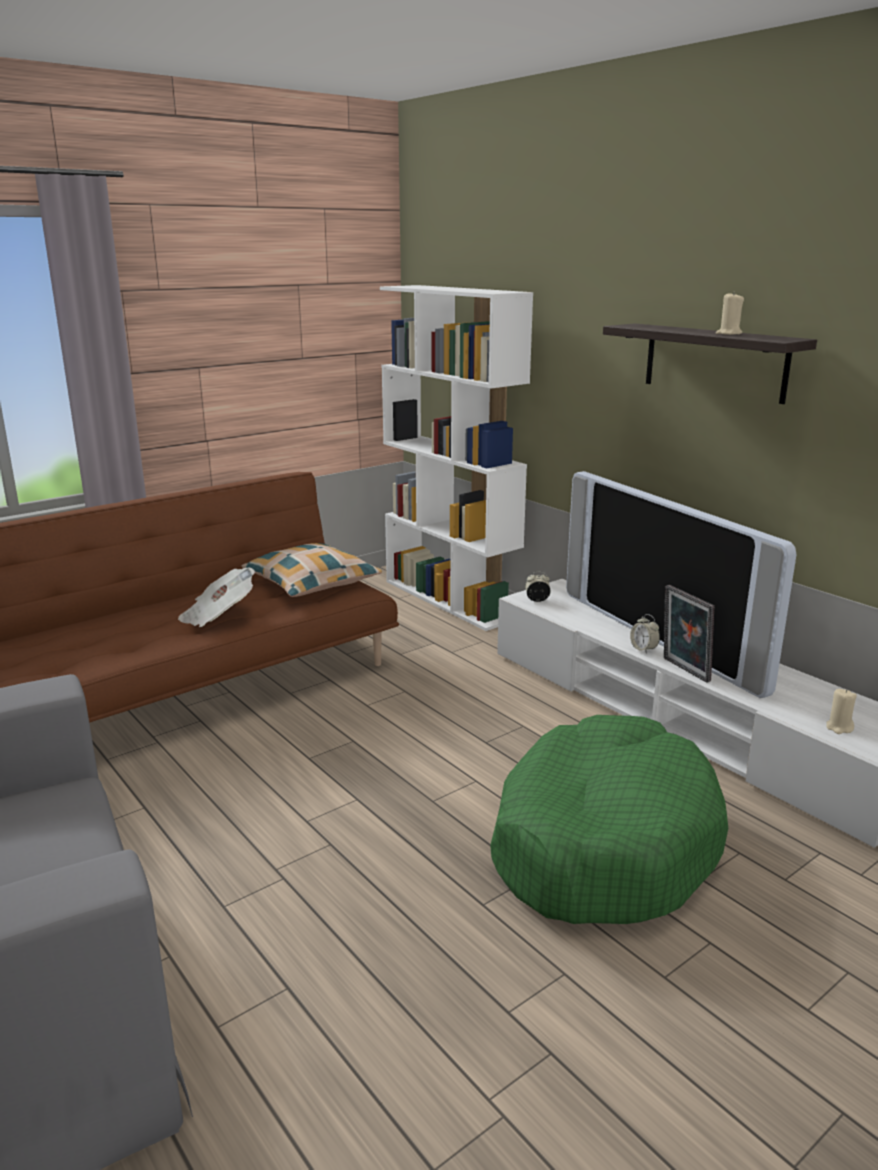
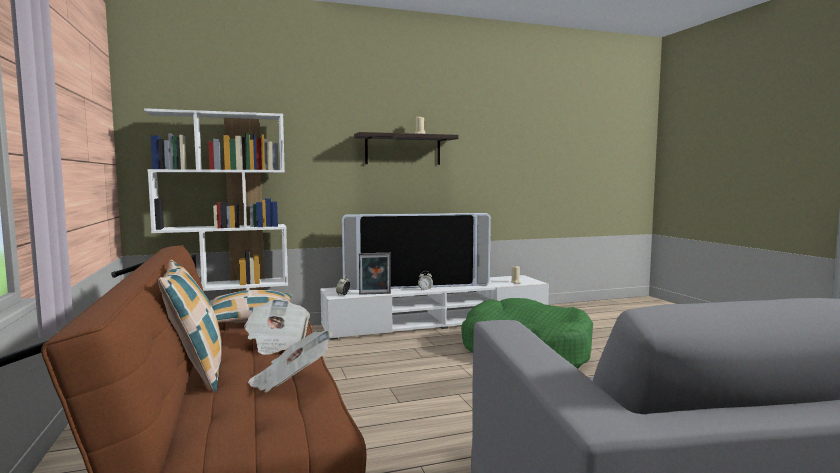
camera: 70 degrees left, 15 degrees down
(101, 650) = (291, 381): none -> newspaper
(130, 609) = (195, 373): none -> pillow
(683, 670) = (452, 288): picture frame -> picture frame (375, 294)

